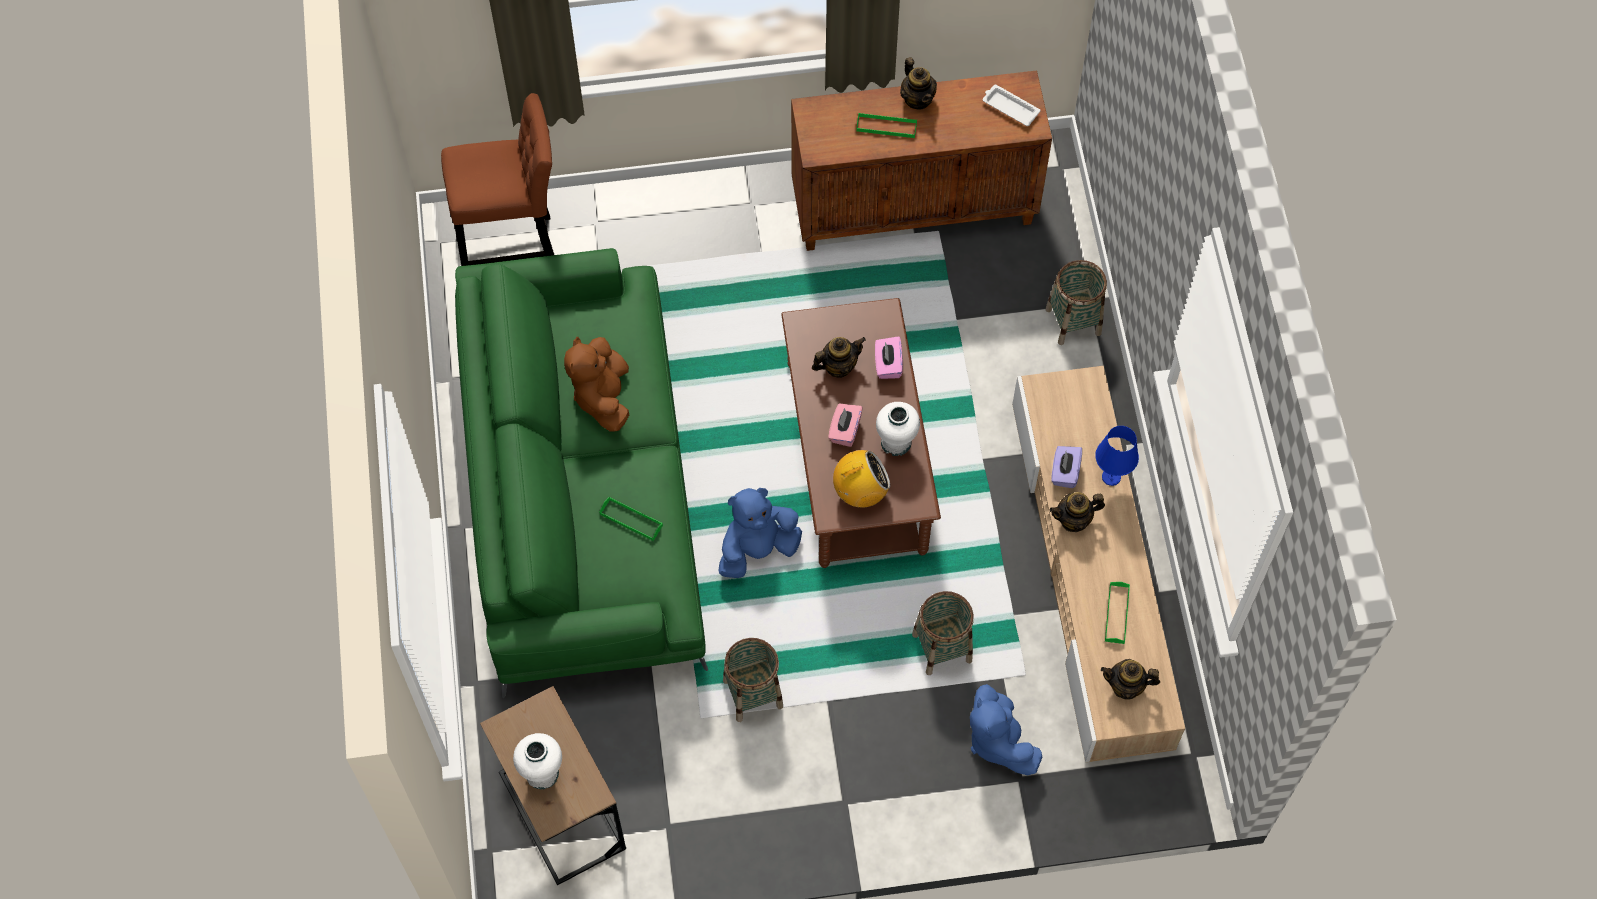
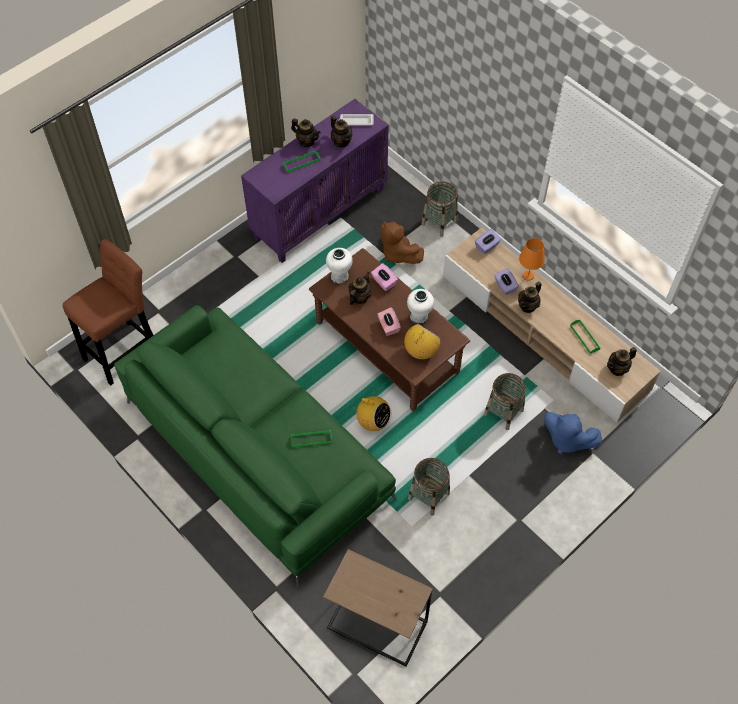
camera: 35 degrees left, 5 degrees down
(542, 773) = (380, 600): white vase -> white vase (339, 276)
(603, 396) = (245, 386): brown plush toy -> brown plush toy (398, 253)
(758, 549) = (373, 422): blue plush toy -> radio
(915, 207) = (320, 213): brown cabinet -> purple cabinet
(965, 127) = (341, 141): none -> teapot
(1087, 399) = (487, 246): none -> purple tissue box
(1111, 476) = (528, 275): blue table lamp -> orange table lamp

